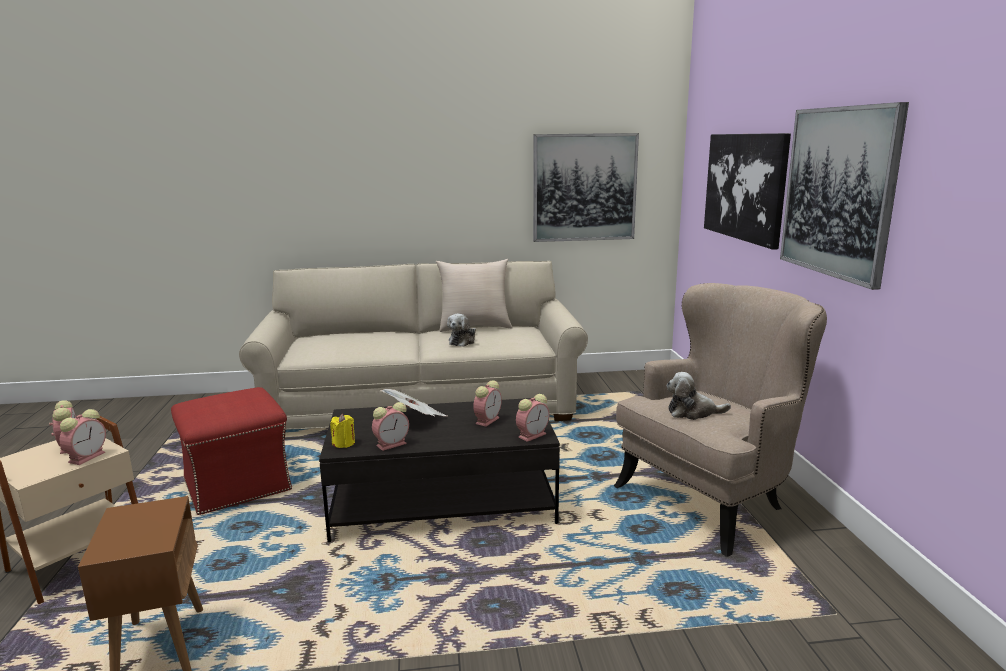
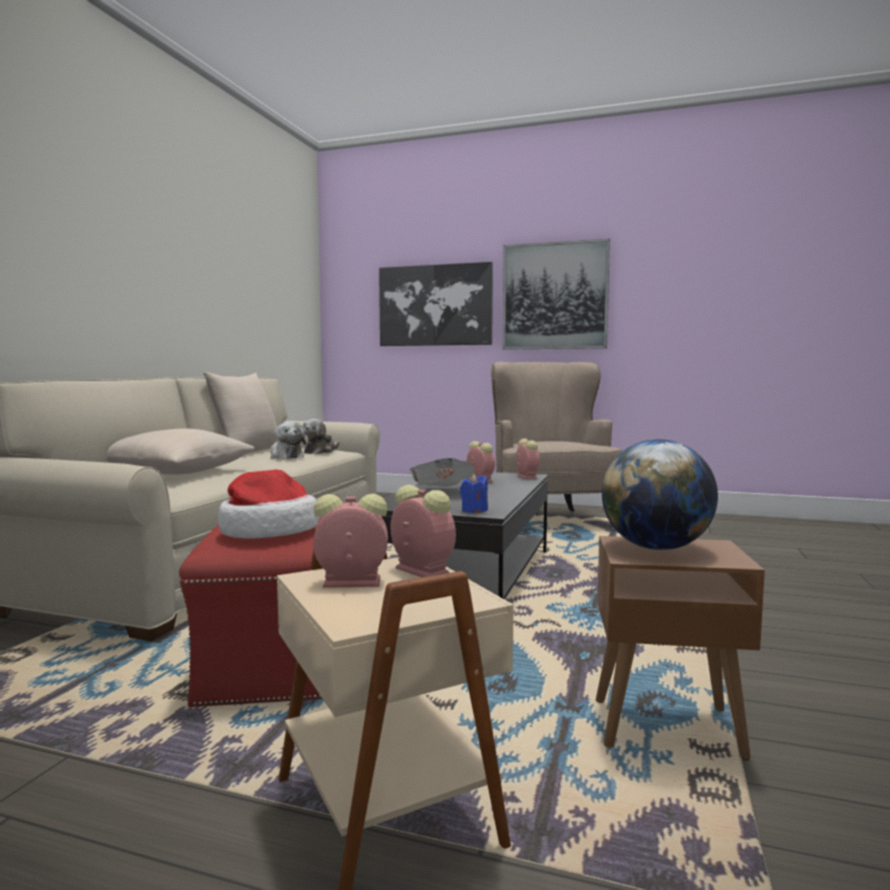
camera: 65 degrees left, 10 degrees down
(144, 520) = (656, 548): none -> globe
(222, 403) = (268, 531): none -> hat
(344, 443) = (474, 510): yellow candle -> blue candle
(361, 338) = (177, 472): none -> beige pillow
(392, 444) = (497, 500): alarm clock -> none
(584, 187) = (270, 308): picture -> none
(693, 412) = (561, 443): plush toy -> plush toy (320, 451)

